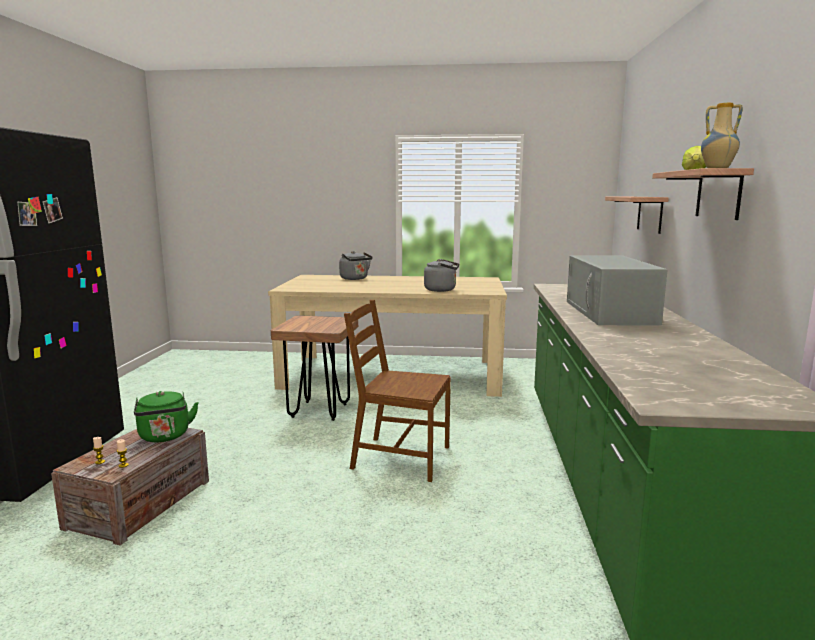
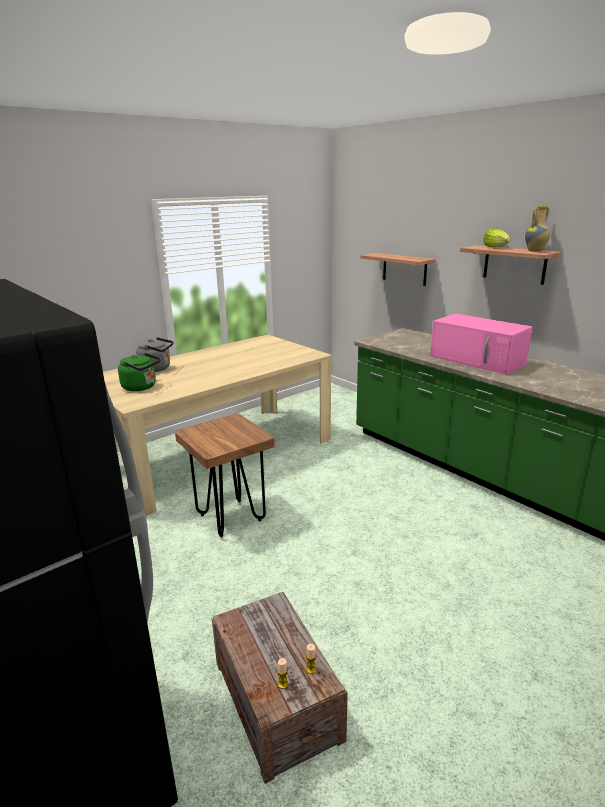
camera: 45 degrees left, 10 degrees up
(165, 437) = (271, 620): green kettle -> green kettle (141, 387)
(400, 458) = (368, 524): brown chair -> none
(442, 290) = (274, 362): grey kettle -> none
(610, 313) = (478, 360): grey microwave -> pink microwave

